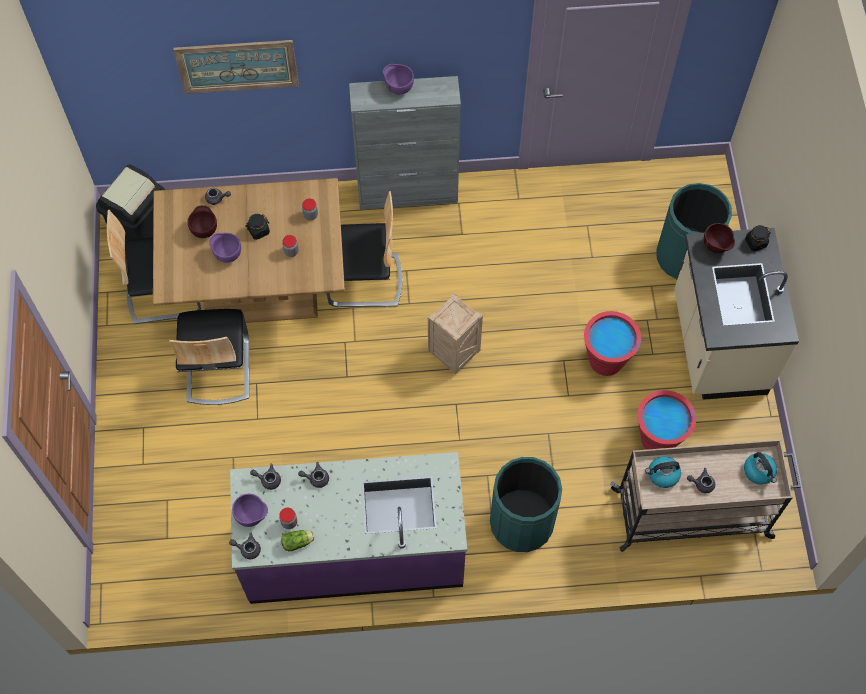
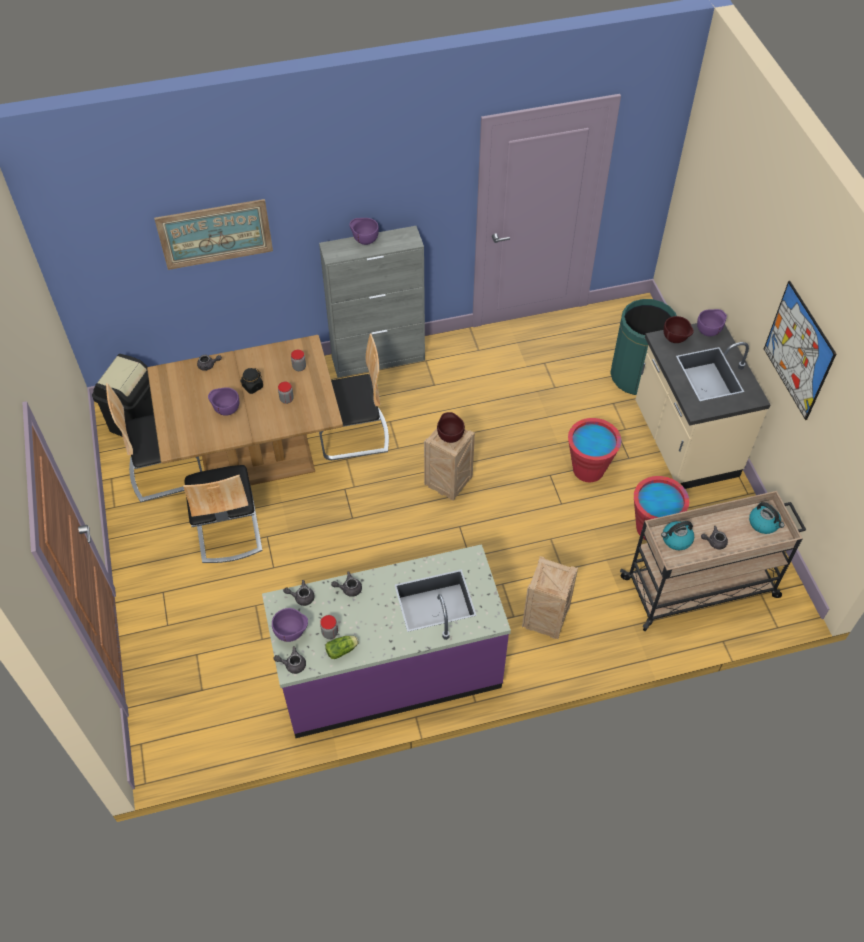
camera: 10 degrees left, 10 degrees down
(205, 230) = (201, 392): brown bowl -> brown bowl (450, 436)
(521, 522) = (544, 620): green trash can -> crate
(755, 242) = (709, 332): black jar -> purple bowl
(827, 303) = (798, 351): none -> picture

